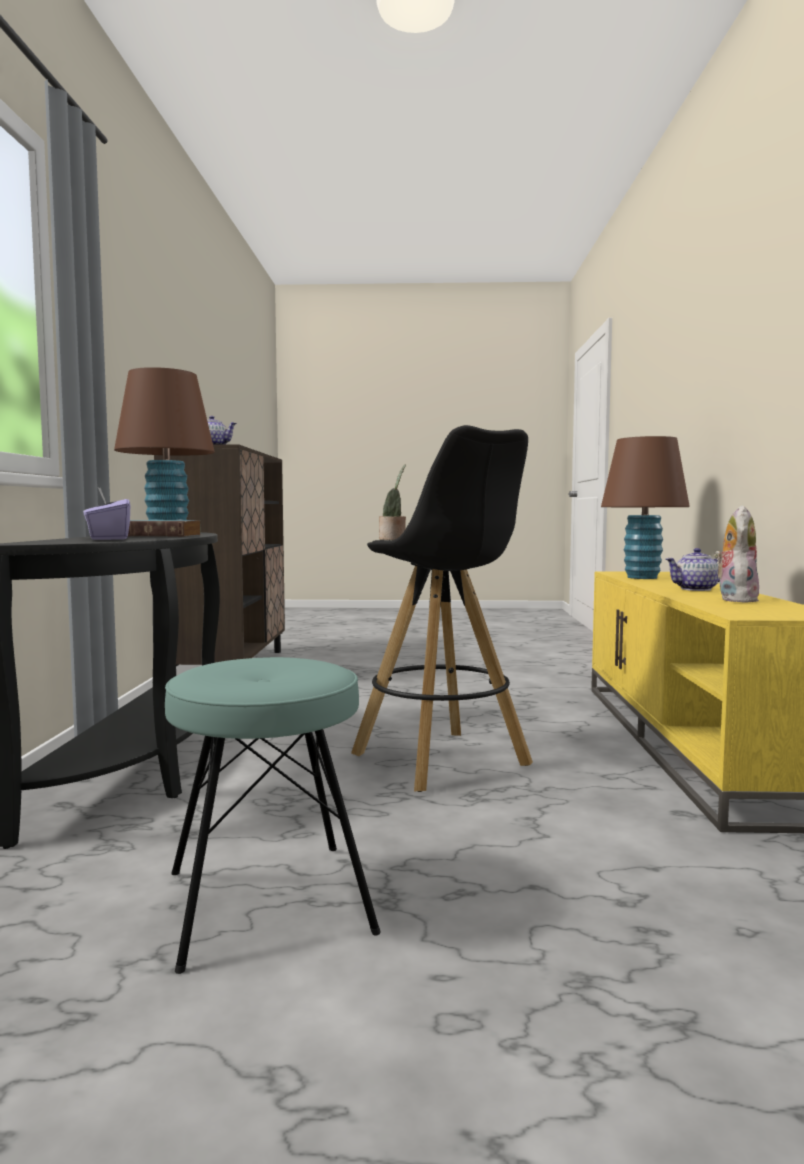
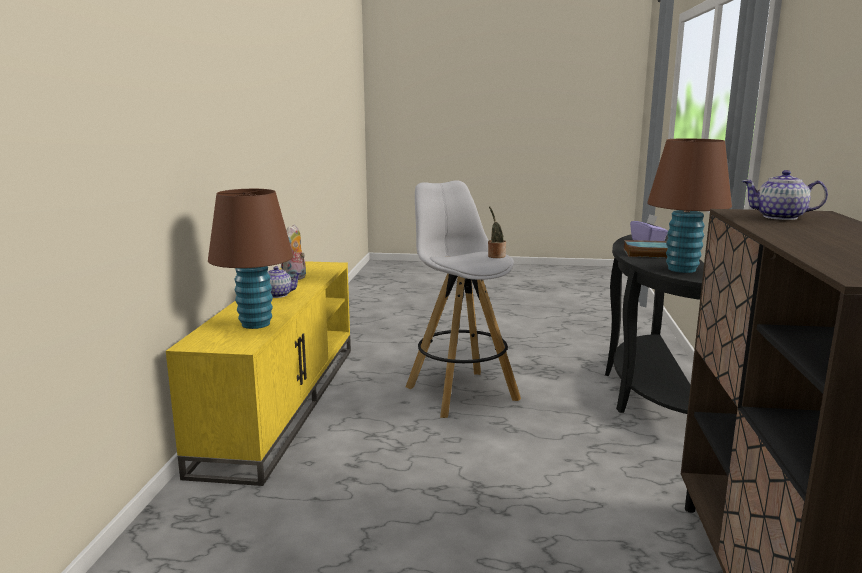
camera: 175 degrees left, 10 degrees up
(267, 901) = (532, 338): turquoise stool -> none
(442, 761) = (460, 393): black stool -> white stool

